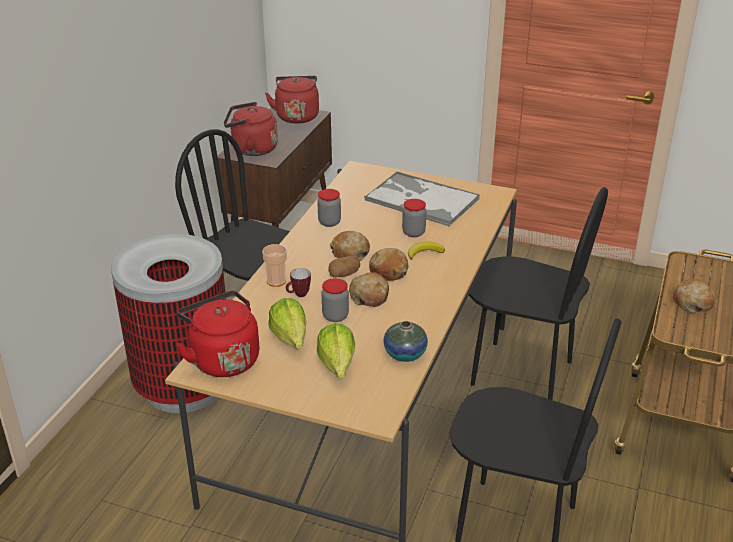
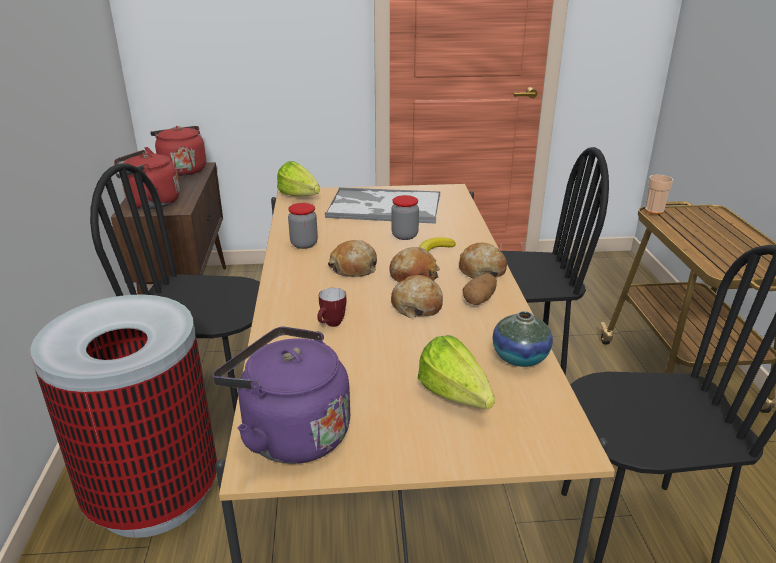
camera: 25 degrees left, 5 degrees down
(222, 359) = (290, 433): red kettle -> purple kettle
(276, 281) = (290, 316): cup -> cup (654, 210)
(290, 342) = (368, 383): lettuce -> lettuce (301, 197)
(335, 316) = (397, 337): jar -> none
(344, 274) = (367, 290): potato -> potato (479, 300)
(692, 302) = (705, 243): bread -> bread (481, 270)

